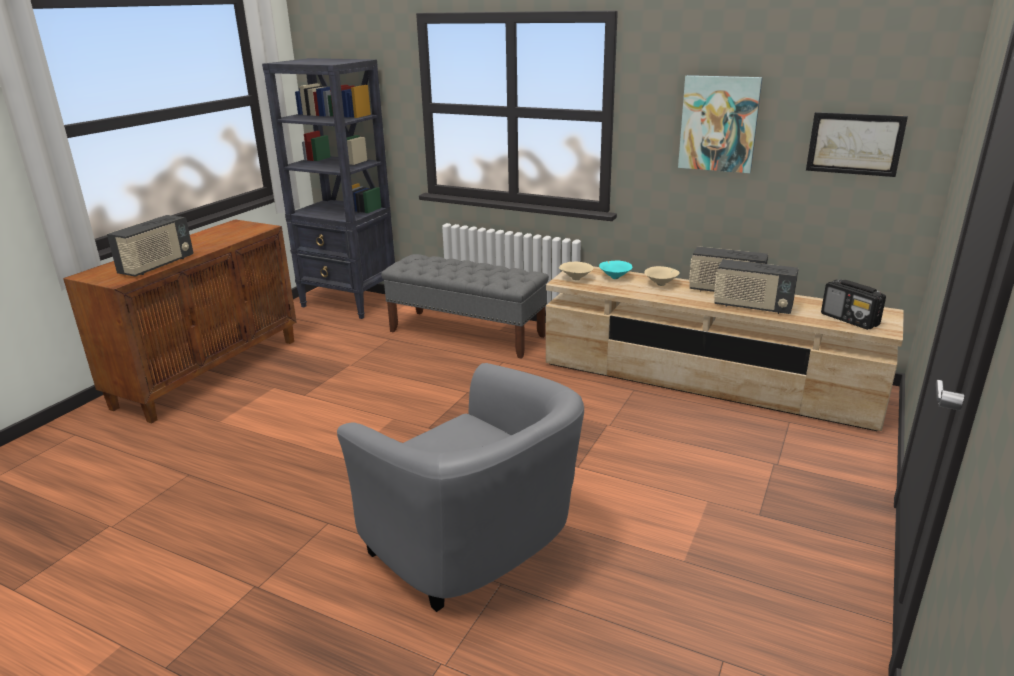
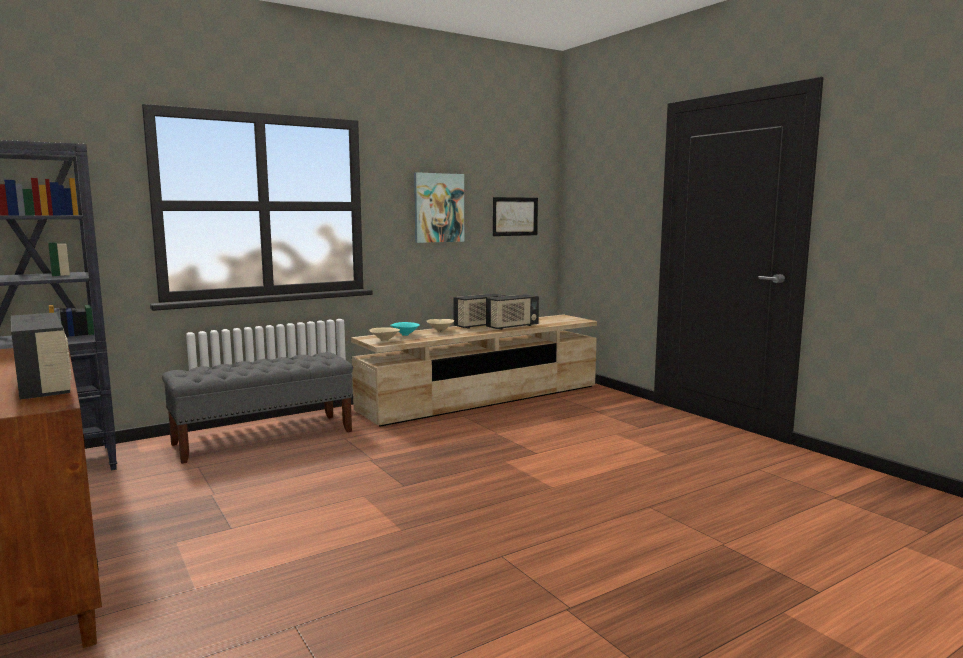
camera: 60 degrees left, 15 degrees down
(476, 552) = (605, 506): grey armchair -> none
(850, 320) = (561, 321): radio -> none

